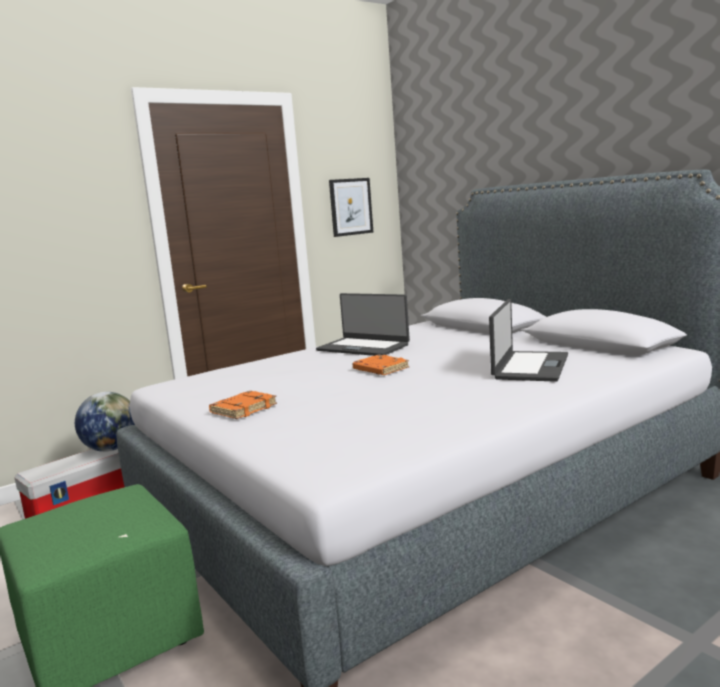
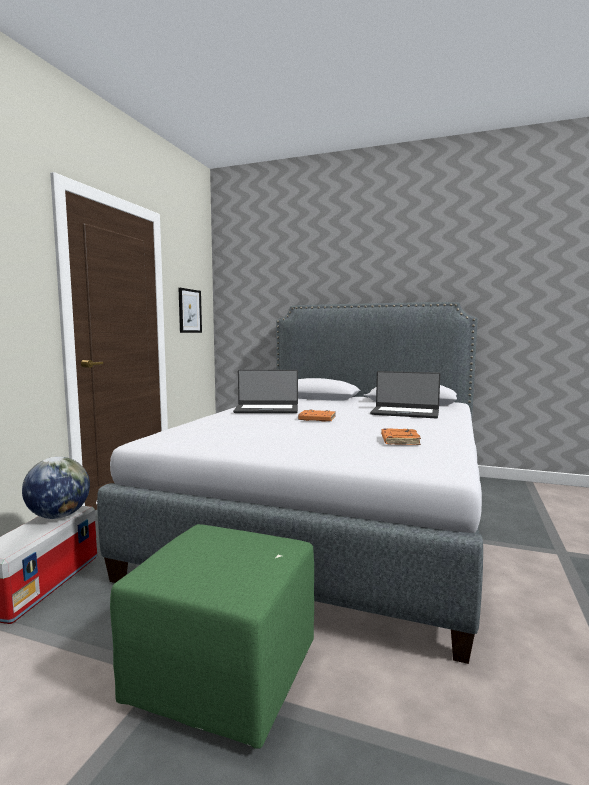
camera: 35 degrees left, 5 degrees down
(243, 409) = (278, 446): orange book -> orange book (399, 440)
(529, 367) = (405, 413): laptop -> laptop turned 120 degrees clockwise

